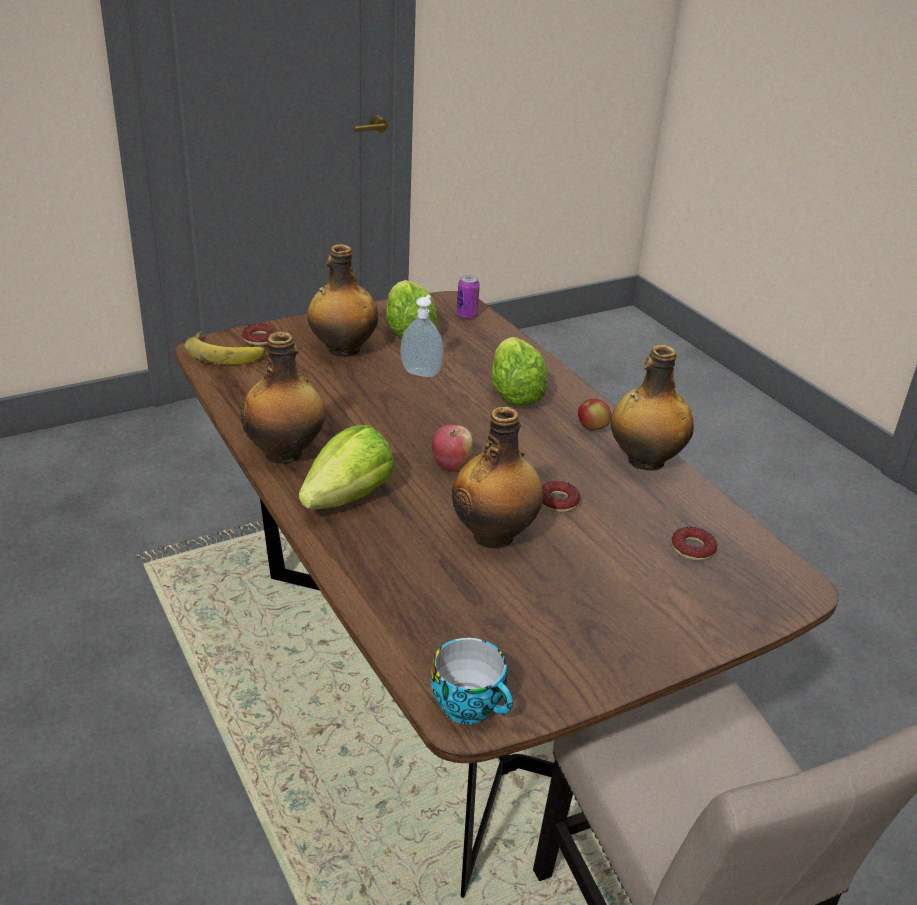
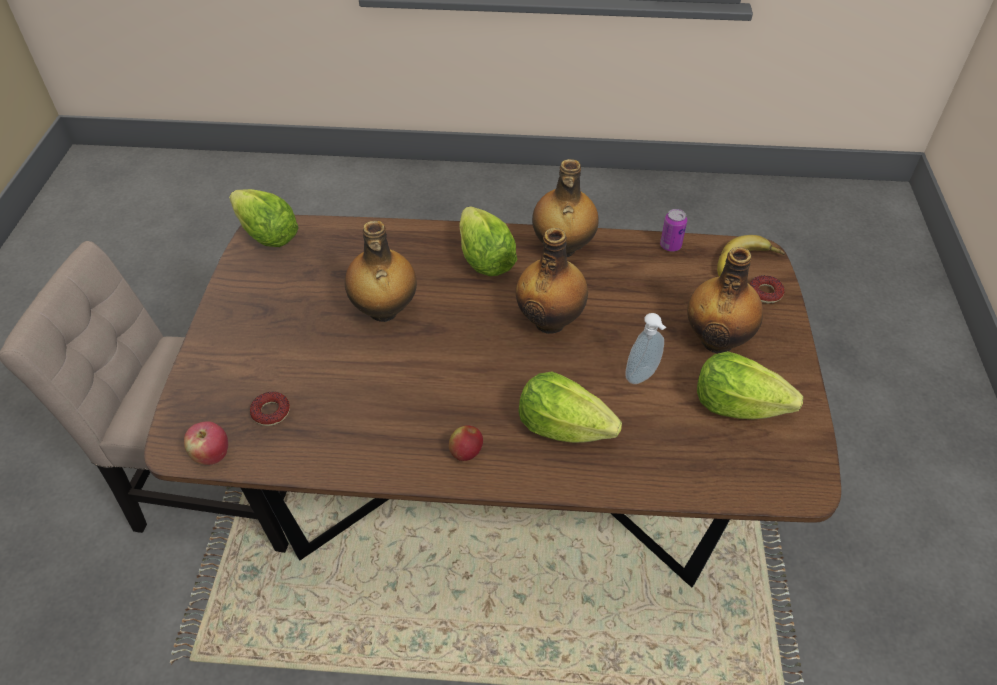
camera: 125 degrees right, 15 degrees up
(451, 465) = (482, 327): apple -> apple (212, 455)
(467, 315) = (759, 478): can -> can (670, 246)
(471, 705) = (267, 235): cup -> lettuce
(558, 502) = (389, 365): donut -> none
(644, 461) = (391, 458): bottle -> bottle (550, 320)

